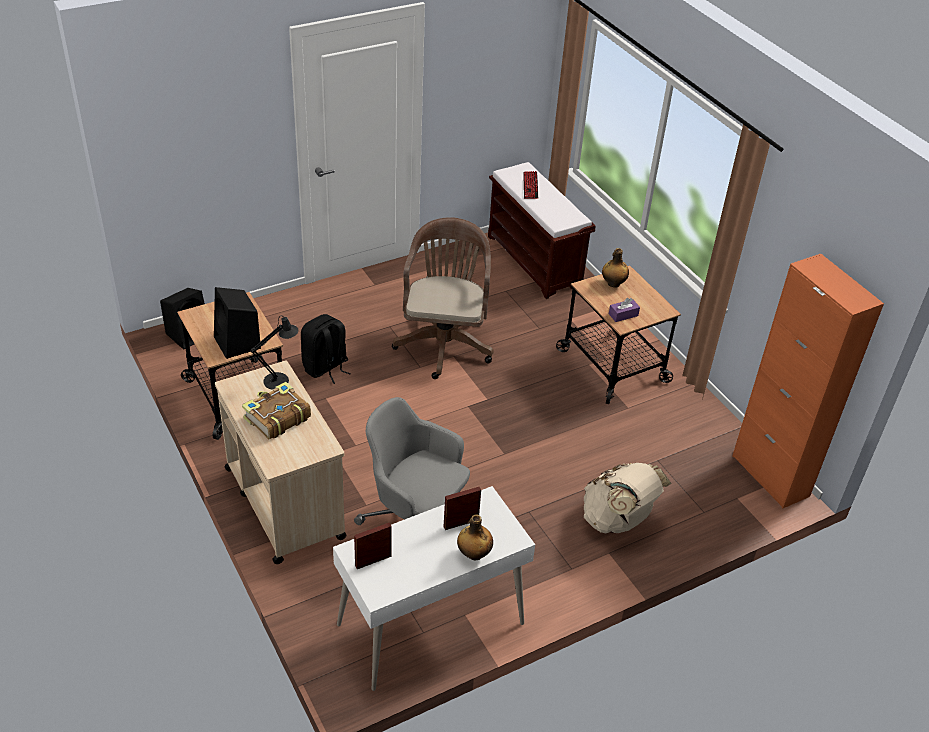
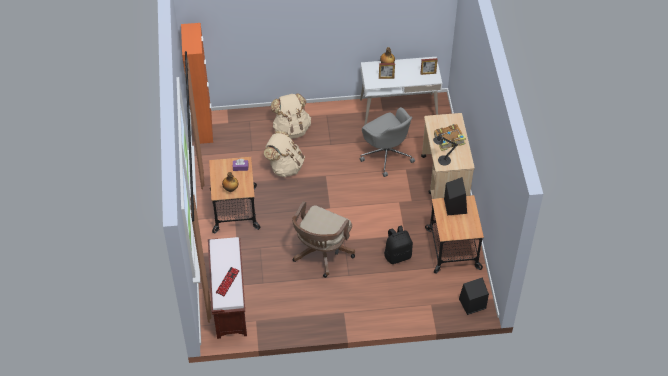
camera: 155 degrees left, 10 degrees up
(582, 450) = (285, 166): none -> beige backpack

